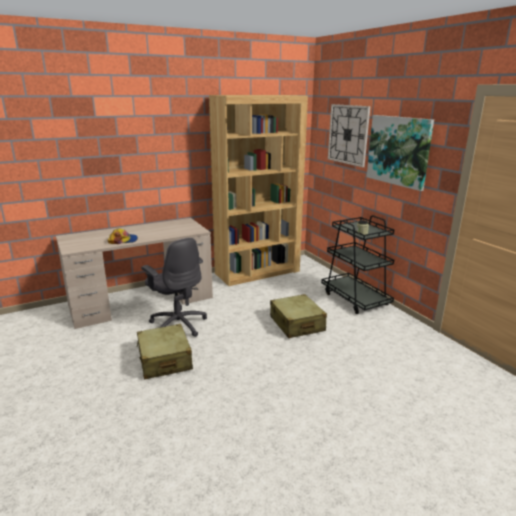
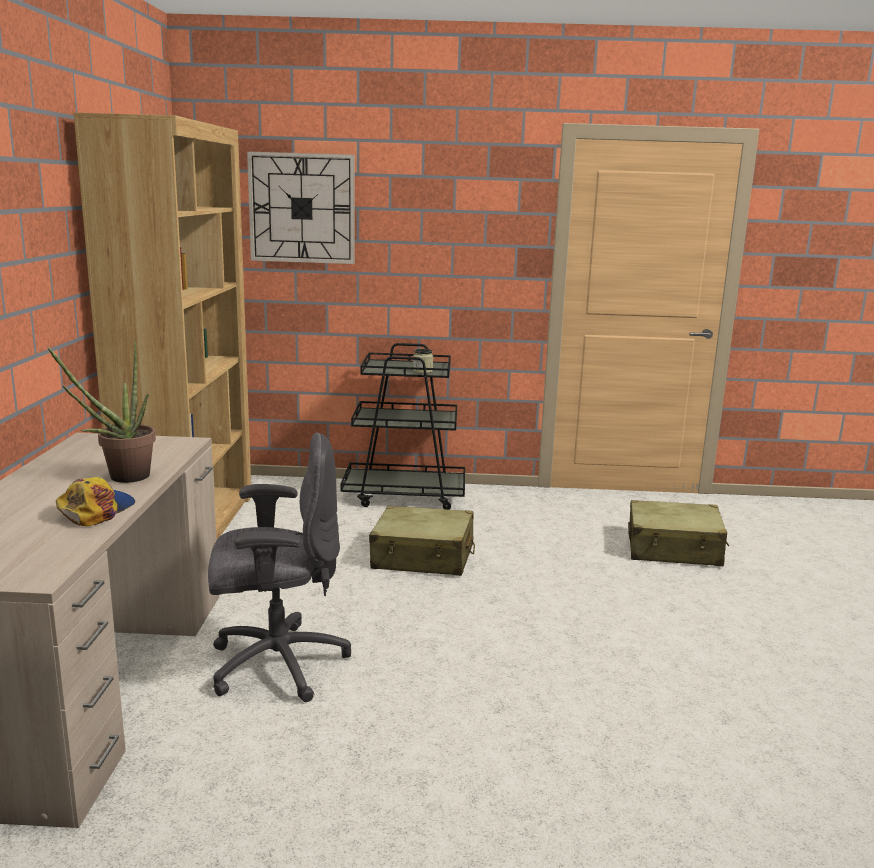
camera: 60 degrees left, 5 degrees down
(154, 234) = (121, 478): none -> potted plant
(164, 360) = (398, 714): beige suitcase -> beige suitcase (673, 549)
(398, 151) = (432, 227): picture -> none

